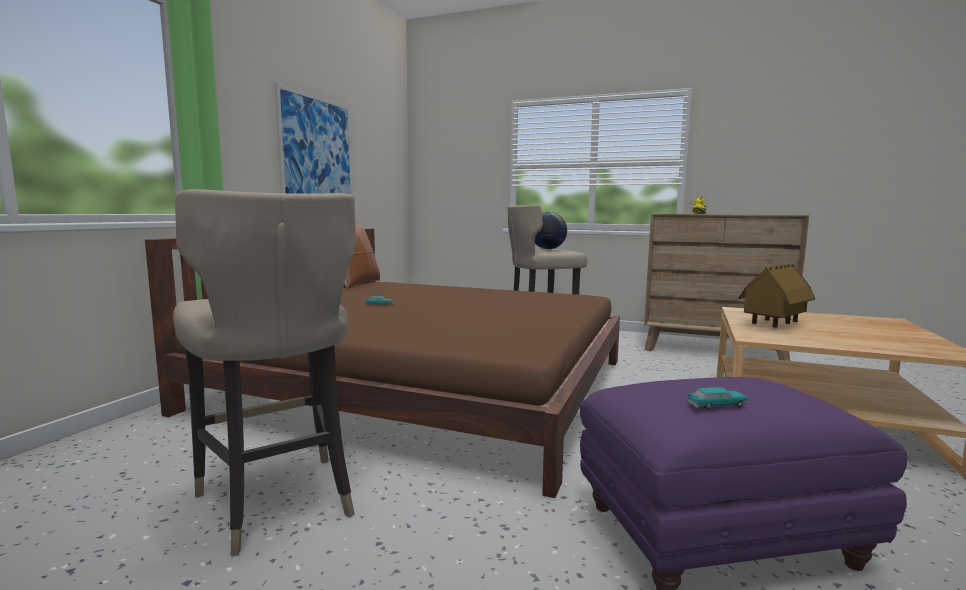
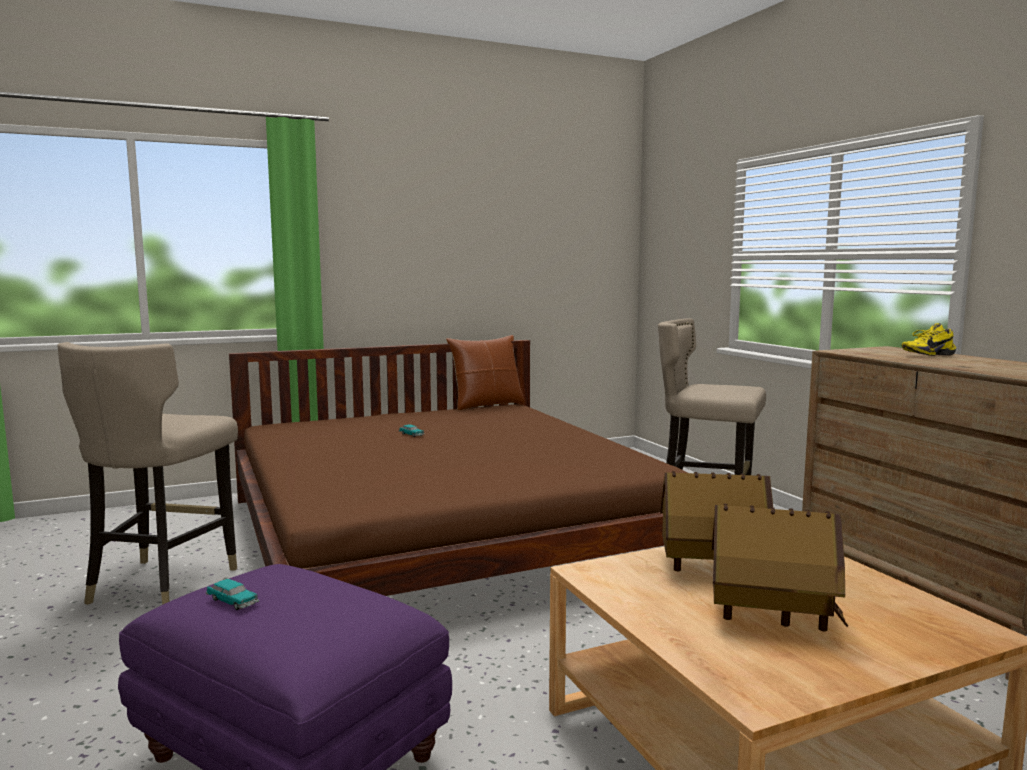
camera: 45 degrees right, 0 degrees up
(317, 152) = (463, 255): picture -> none
(547, 249) = (714, 388): globe -> none
(853, 332) = (772, 617): none -> toy house

